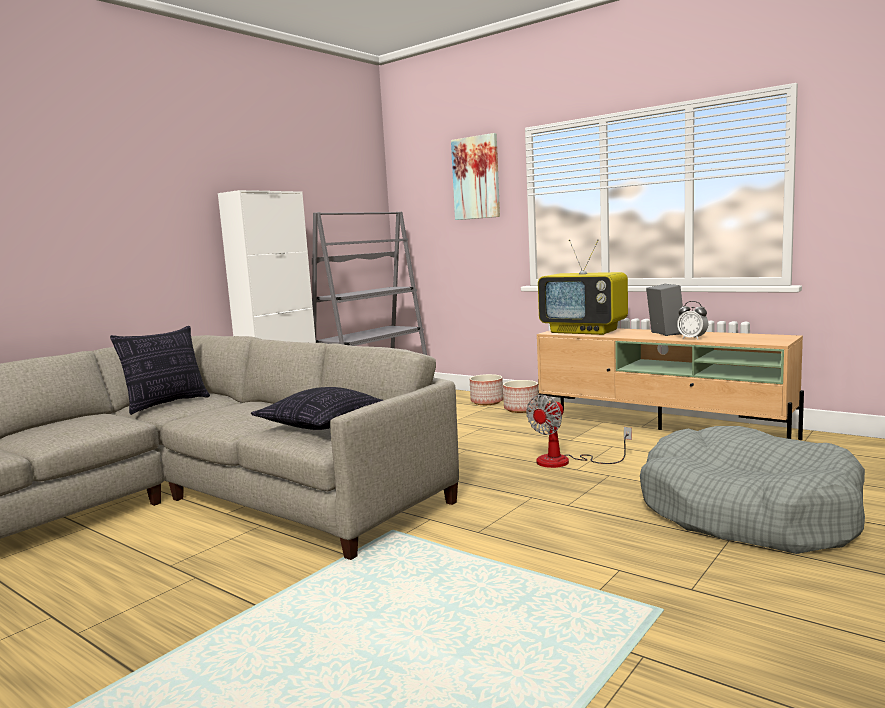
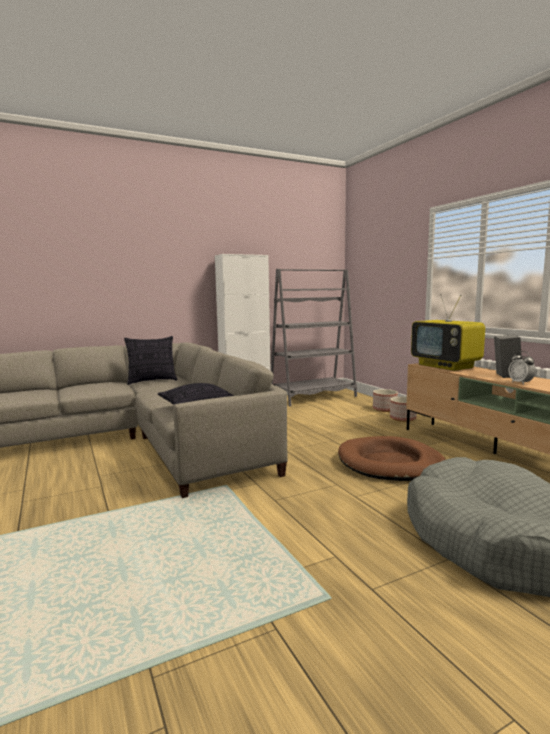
camera: 25 degrees right, 0 degrees up
(476, 178) = (396, 246): picture -> none
(565, 461) = (390, 463): fan -> brown dog bed

